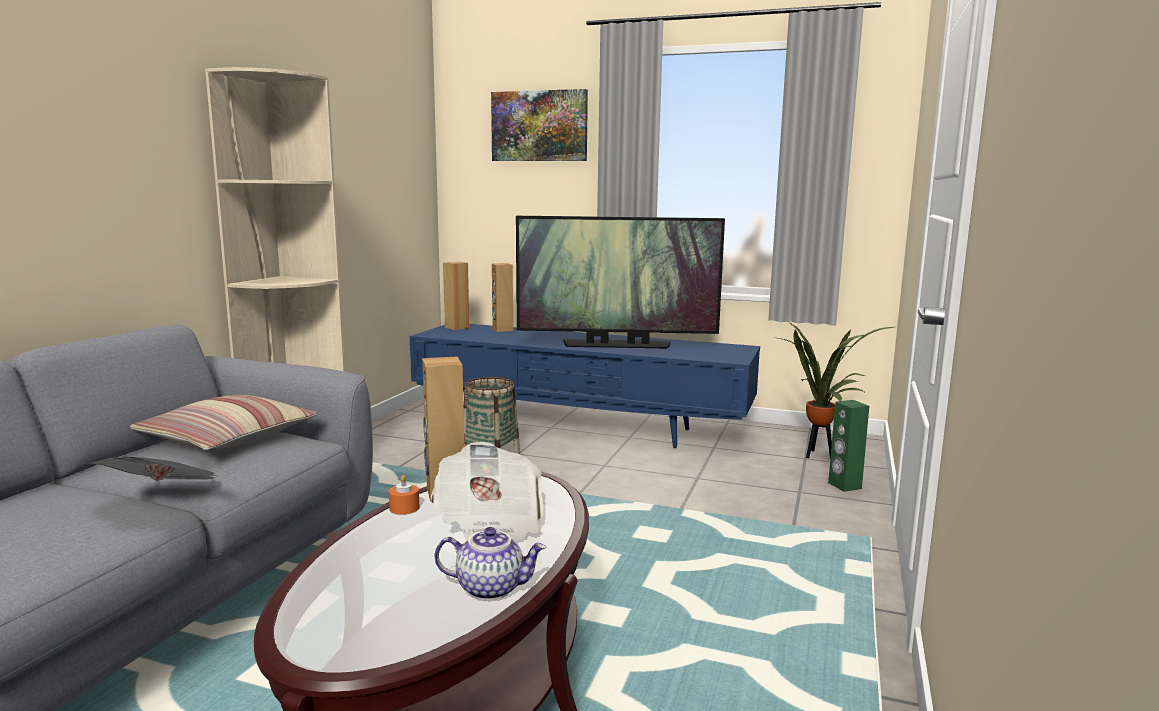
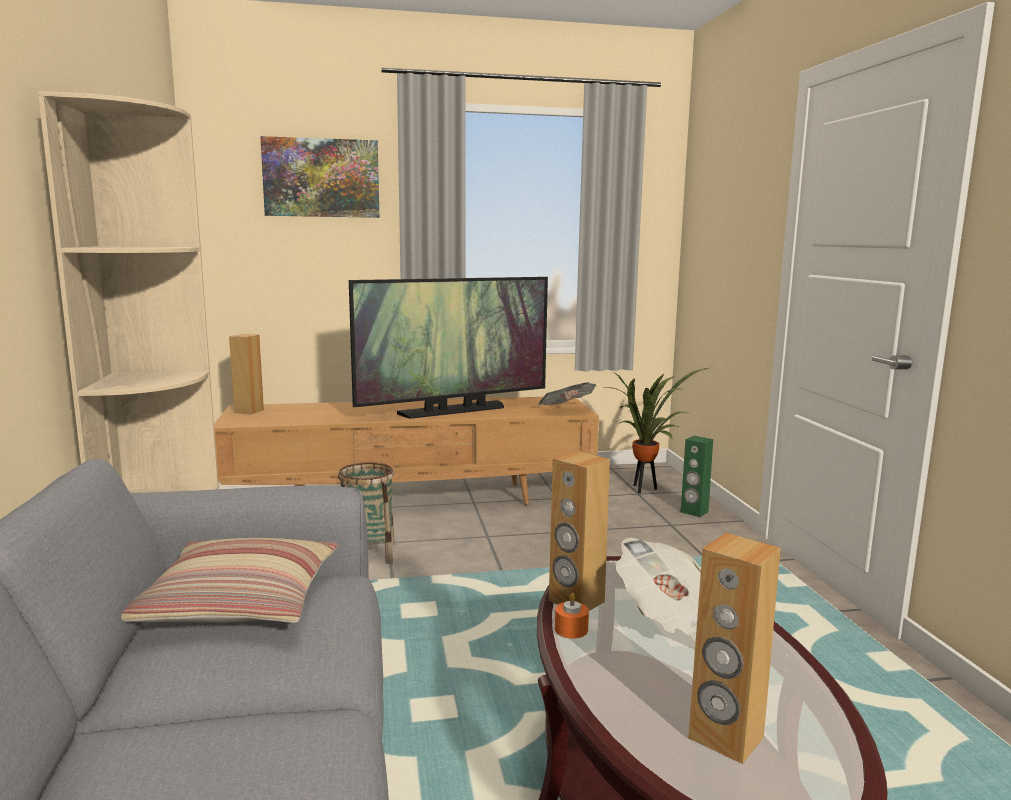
camera: 30 degrees left, 0 degrees up
(165, 499) = (318, 702): newspaper -> newspaper (565, 410)
(491, 588) = (794, 685): teapot -> none
(502, 330) = (305, 407): brown speaker -> brown speaker (725, 738)
(581, 424) = (412, 498): blue tv stand -> brown tv stand

